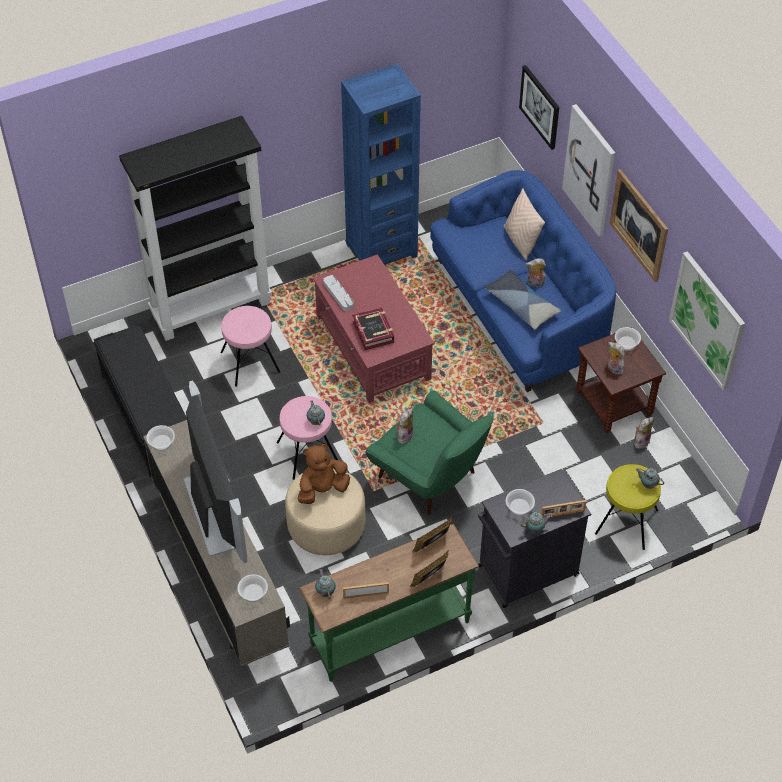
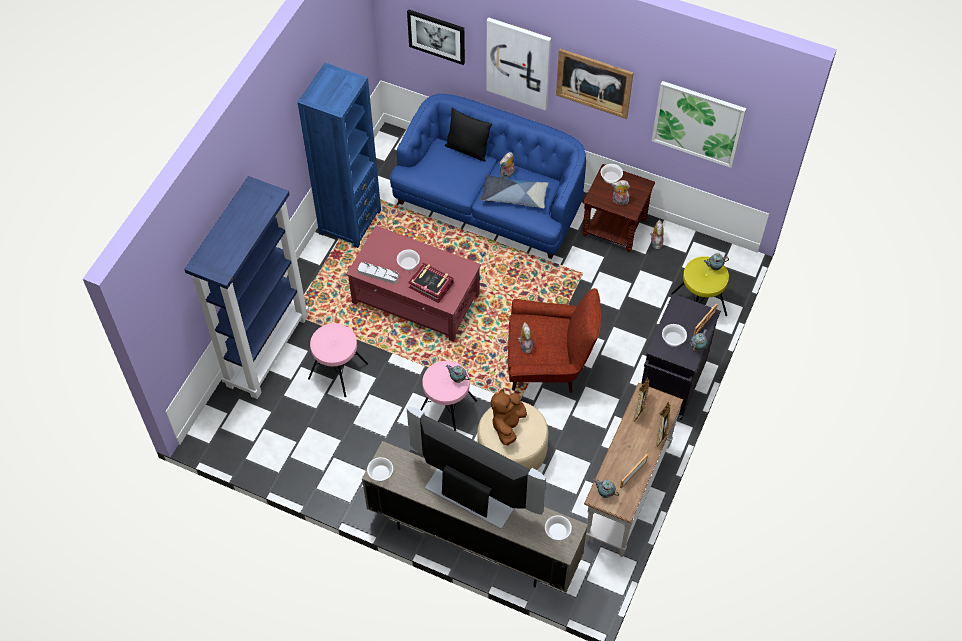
camera: 40 degrees left, 5 degrees up
(147, 417) = (302, 466): black bench -> none
(212, 308) = (267, 350): black bookcase -> blue bookcase
(372, 302) = (408, 263): none -> bowl
(389, 632) = (626, 492): green console table -> white console table
(431, 478) = (548, 365): green armchair -> red armchair
(521, 241) = (467, 150): beige pillow -> black pillow

